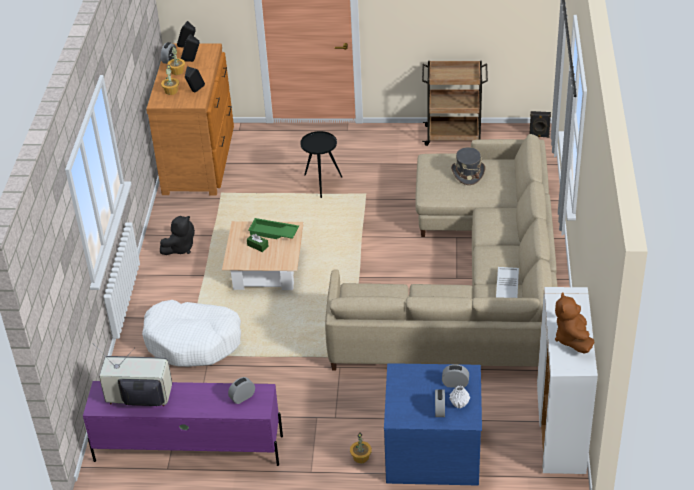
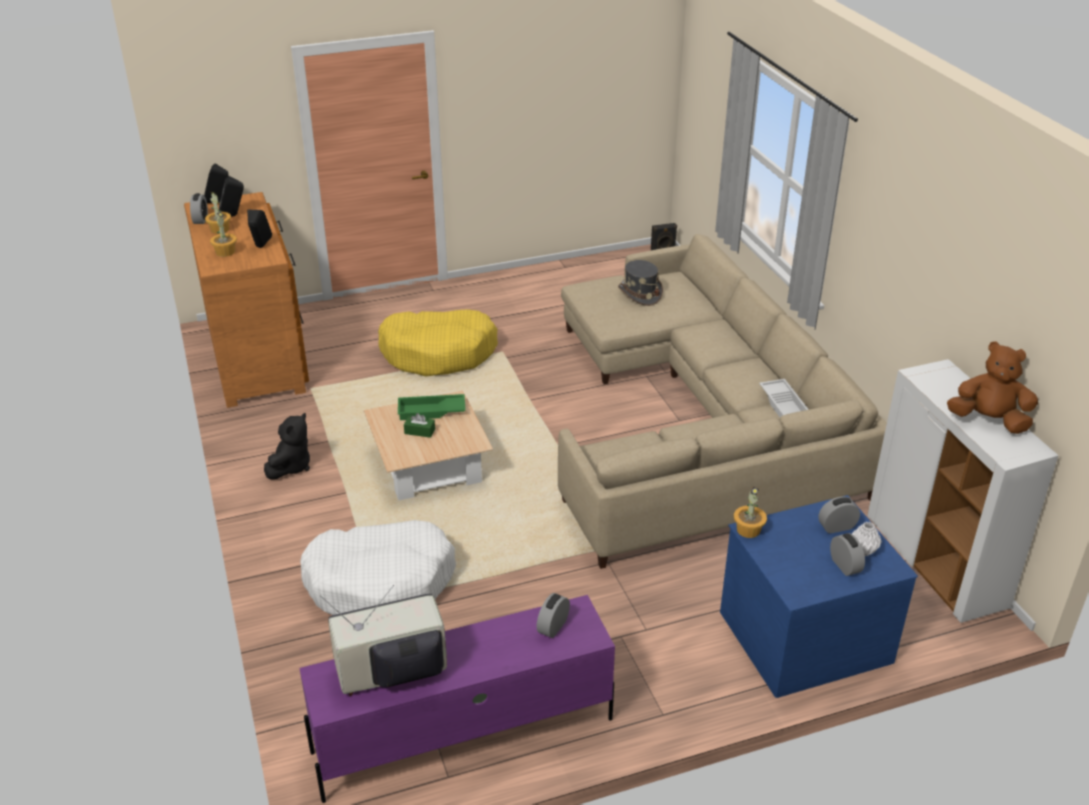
camera: 25 degrees left, 5 degrees down
(321, 184) = (439, 353): black side table -> yellow dog bed
(361, 457) = (718, 672): potted plant -> potted plant (748, 529)
(454, 135) = (566, 272): brown cart -> none
(572, 339) = (988, 420): brown plush toy -> brown plush toy turned 135 degrees clockwise

